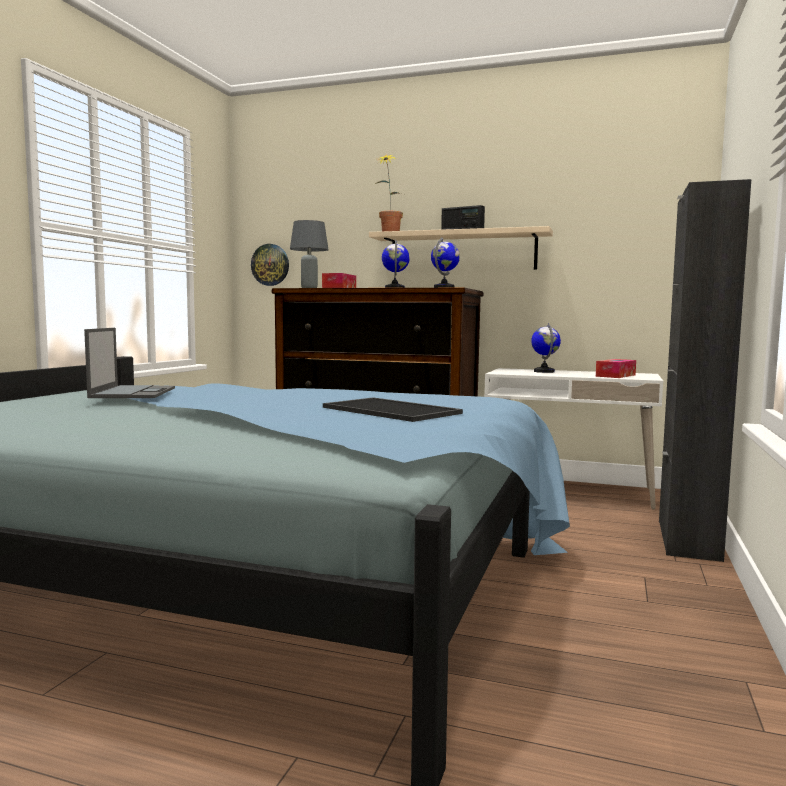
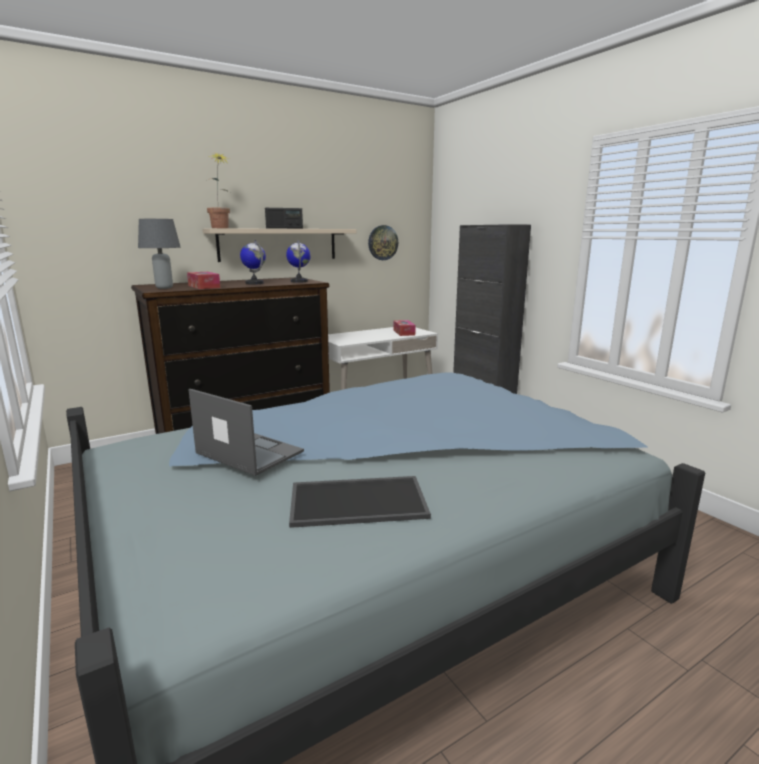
camera: 50 degrees left, 10 degrees up
(270, 265) = (70, 257): wall clock -> wall clock (382, 242)
(393, 410) = (475, 405): tray -> tray (359, 500)
(544, 371) = (357, 335): globe -> none

